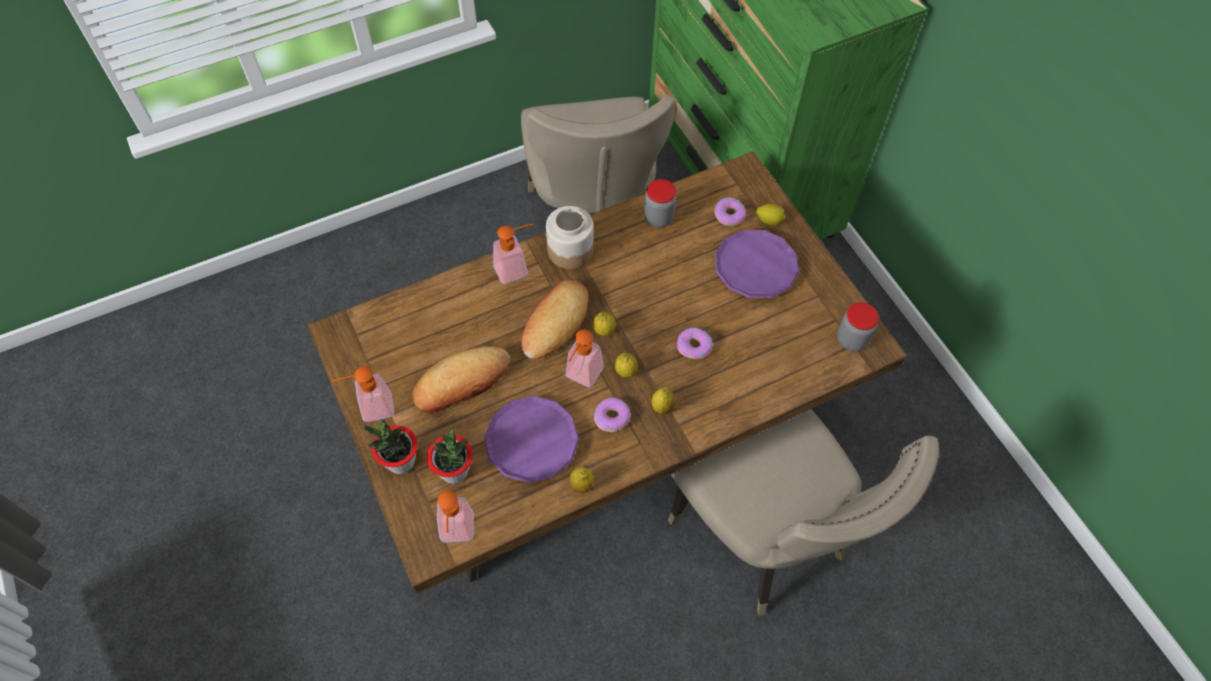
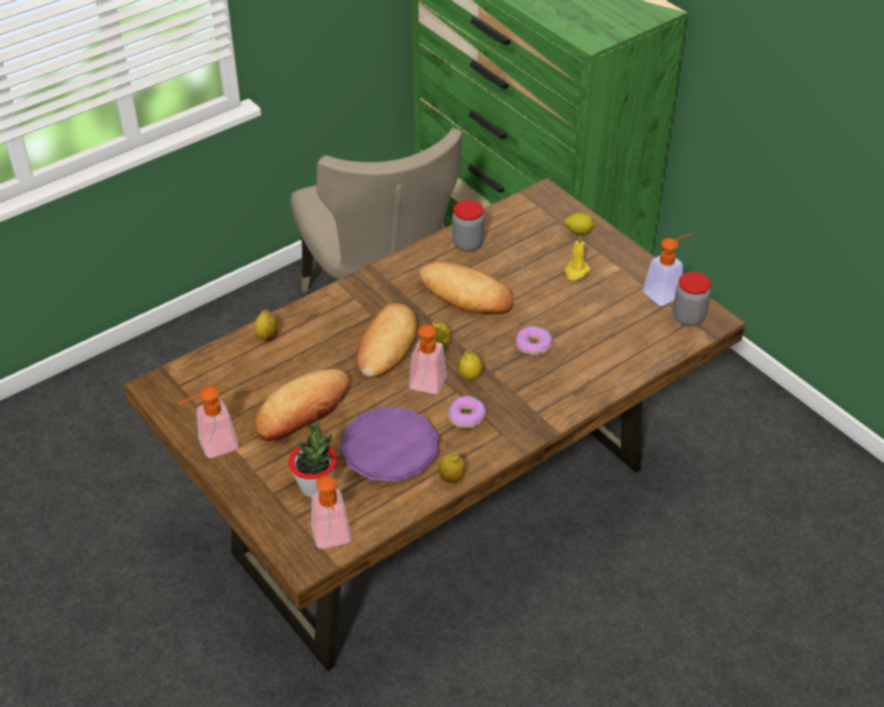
camera: 10 degrees left, 15 degrees down
(400, 461) = (256, 487): potted plant -> none
(516, 268) = (333, 306): soap dispenser -> soap dispenser (666, 292)
(570, 250) = (385, 282): jar -> none
(643, 276) = (466, 294): none -> bread
(662, 407) = (515, 400): lemon -> lemon (267, 336)
(729, 215) = (538, 232): donut -> none
(755, 267) = (576, 272): purple plate -> yellow candle
(765, 539) = (641, 575): beige chair -> none

